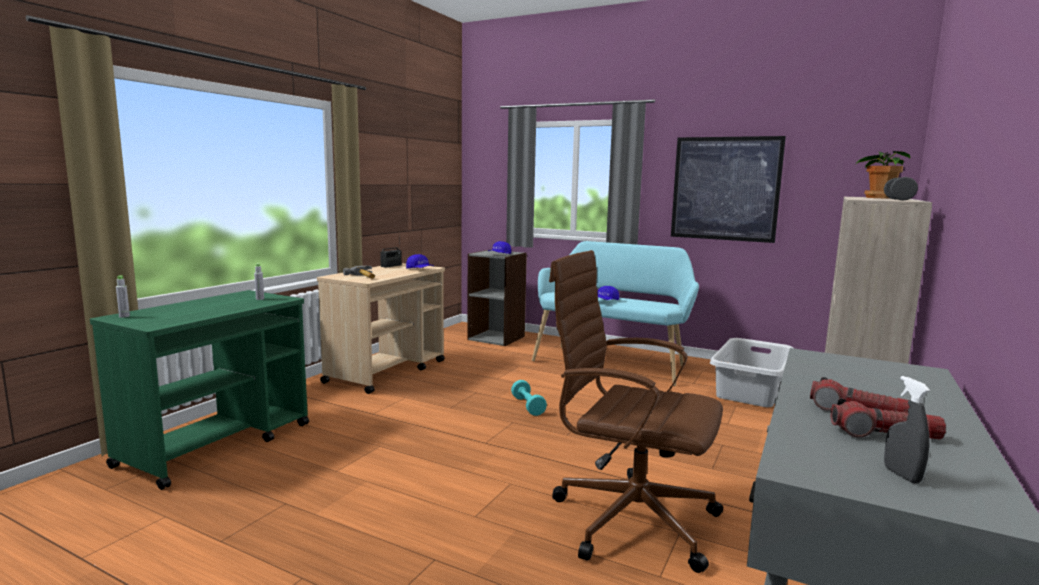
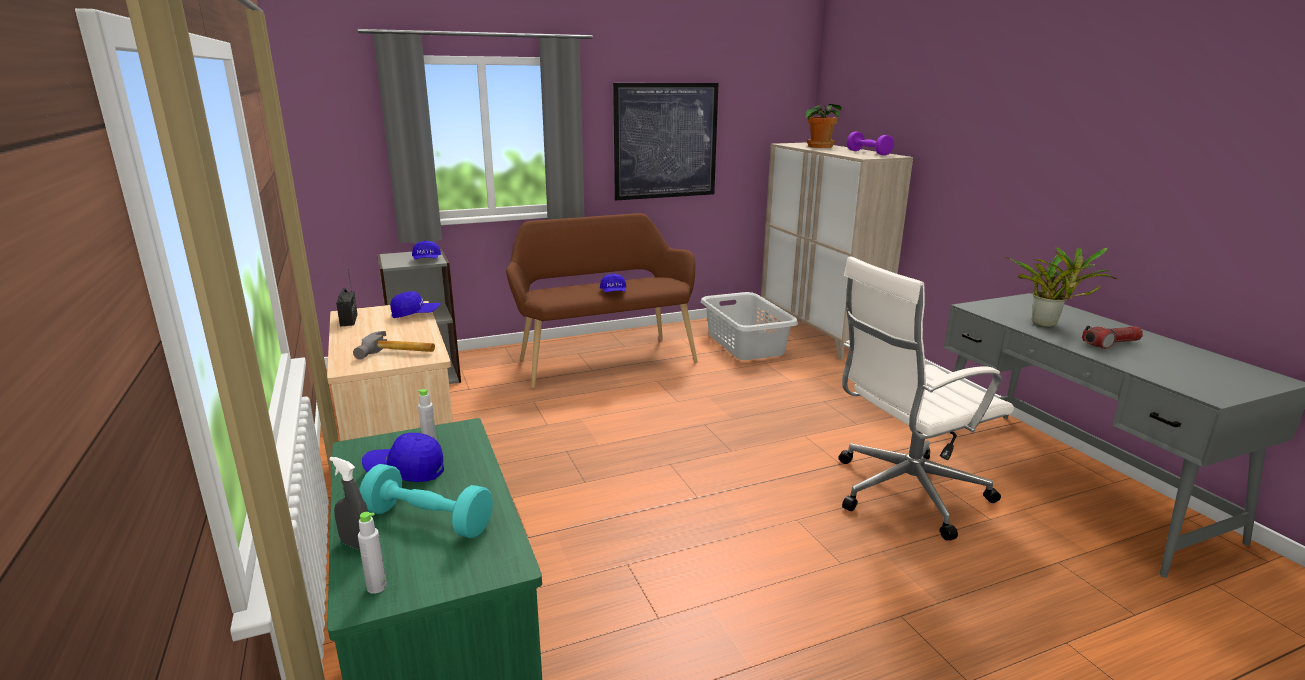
camera: 50 degrees left, 10 degrees up
(230, 301) = (405, 471): none -> blue cap
(528, 406) = (644, 440): turquoise dumbbell -> turquoise dumbbell (428, 520)
(612, 362) = (603, 359): turquoise bench -> brown bench
(629, 518) = (904, 492): brown office chair -> white office chair
(840, 383) = (1047, 325): none -> potted plant
(884, 435) = (1153, 354): flashlight -> none
(898, 199) = (868, 153): grey dumbbell -> purple dumbbell
(901, 475) = (1221, 375): grey spray bottle -> grey spray bottle (357, 545)

